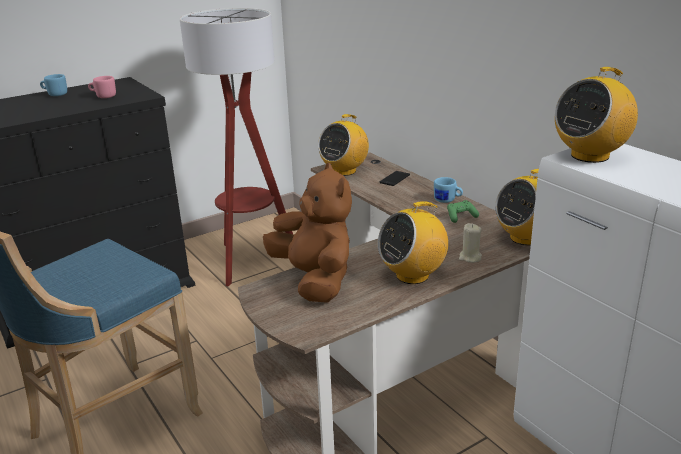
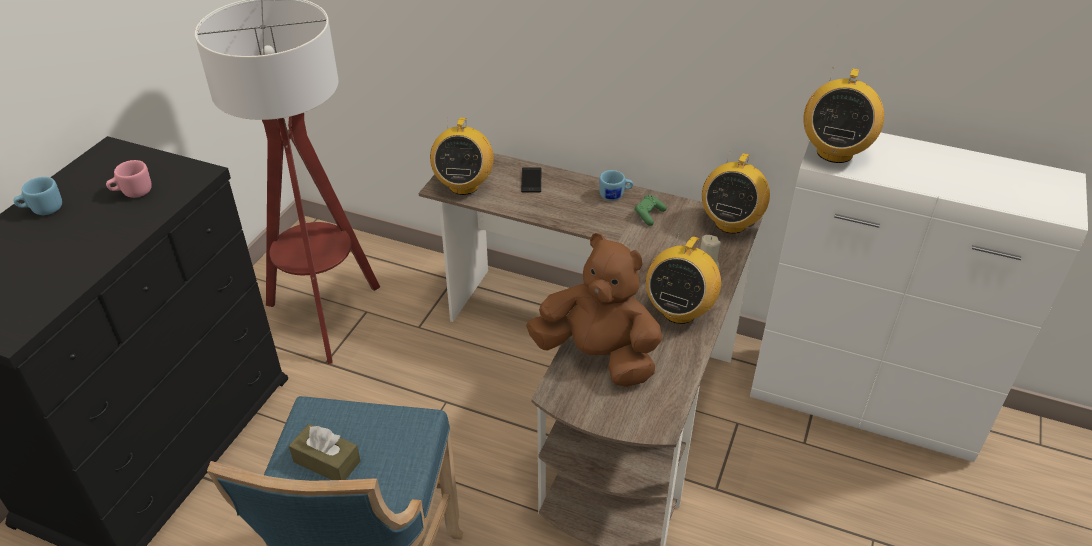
camera: 35 degrees left, 15 degrees up
(76, 272) = (327, 461): none -> brown tissue box

